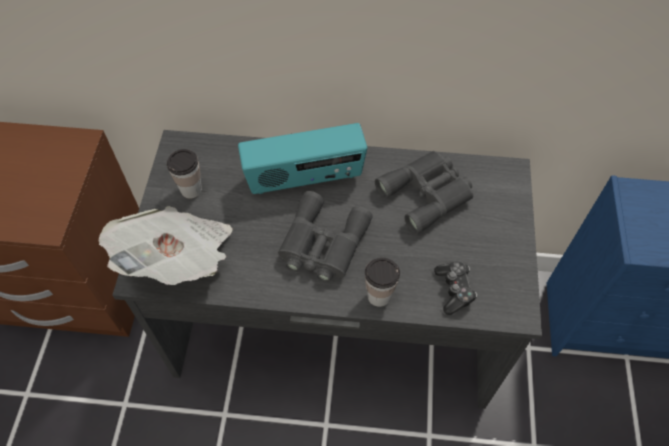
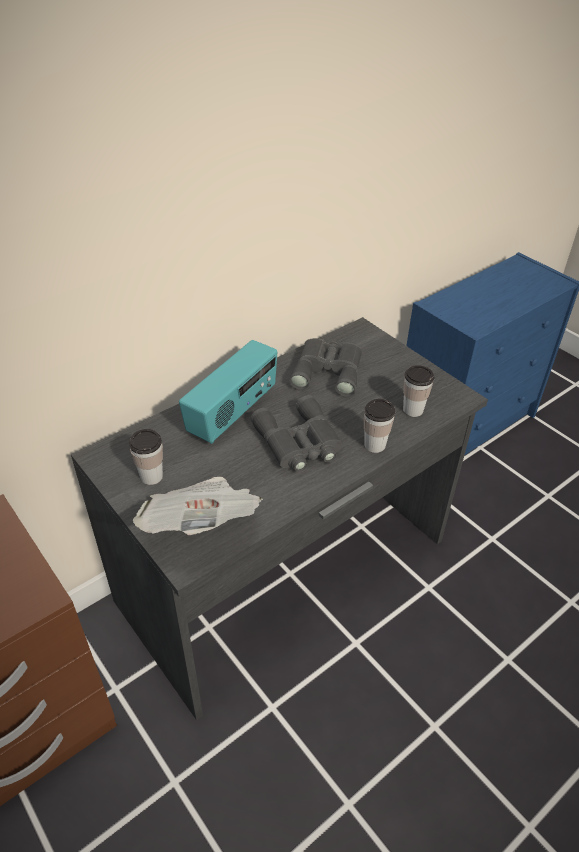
camera: 45 degrees left, 15 degrees down
(454, 290) = (413, 410): game controller -> cup

